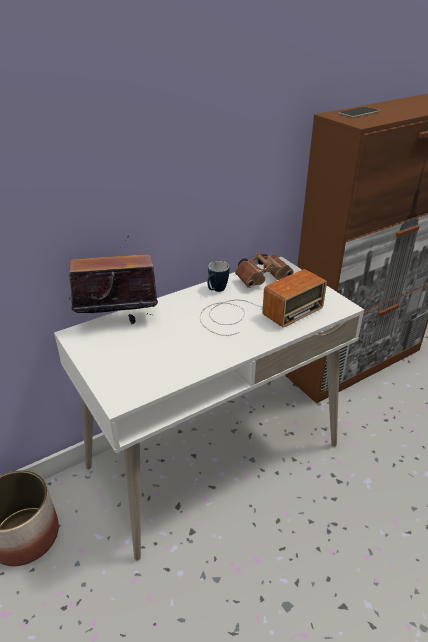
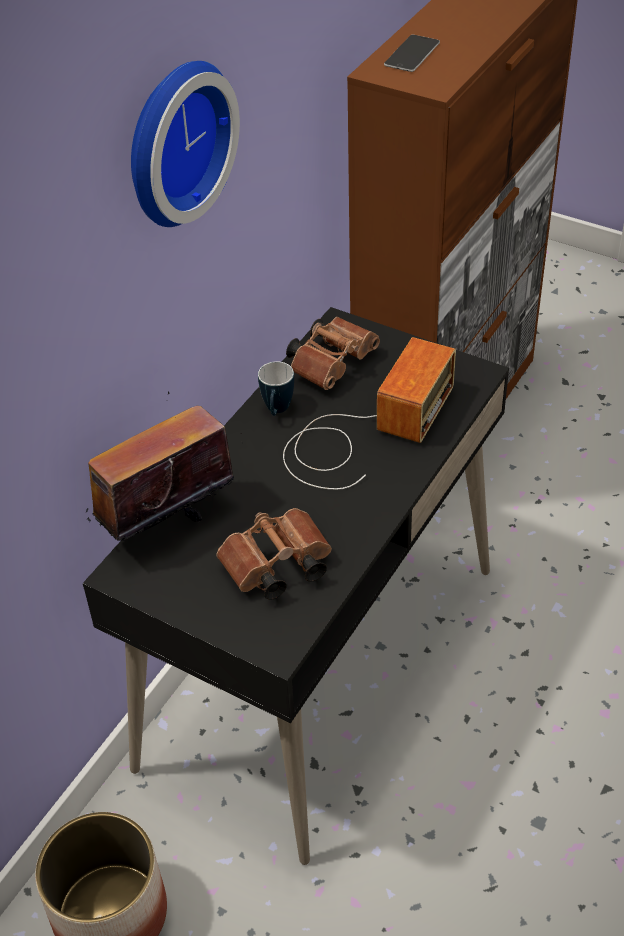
camera: 25 degrees left, 10 degrees up
(153, 360) = (275, 568): none -> brown binoculars
(169, 89) = (172, 141): none -> wall clock
(213, 456) = (319, 665): white desk -> black desk

